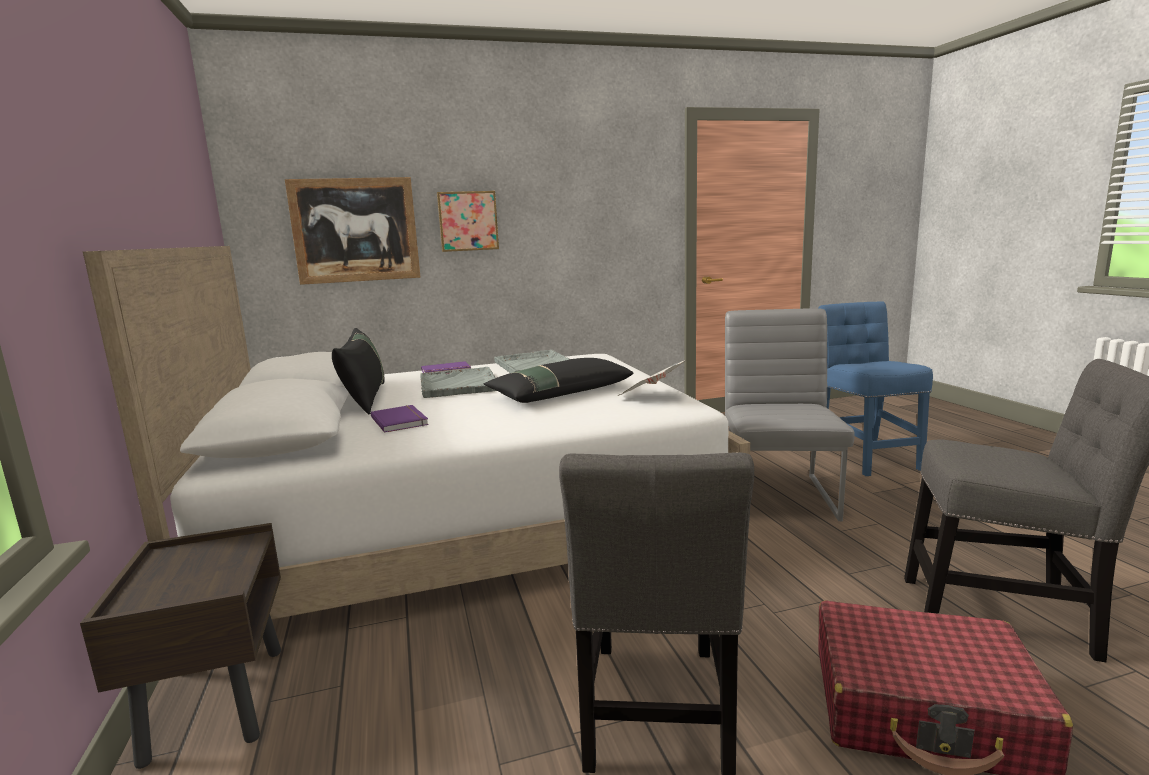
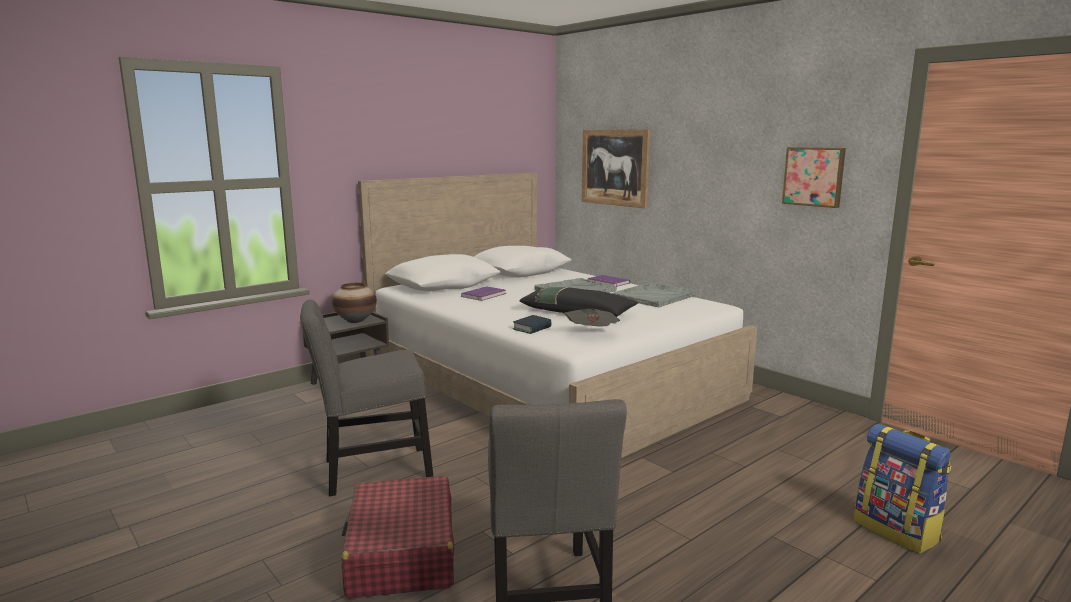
camera: 65 degrees right, 0 degrees up
(215, 560) = (355, 320): none -> vase
(365, 398) = (523, 282): black pillow -> none
(468, 221) = (683, 166): picture -> picture (814, 176)
(604, 415) = (532, 328): none -> book
(780, 494) = (706, 485): grey chair -> none
(864, 455) = (897, 531): blue chair -> backpack

